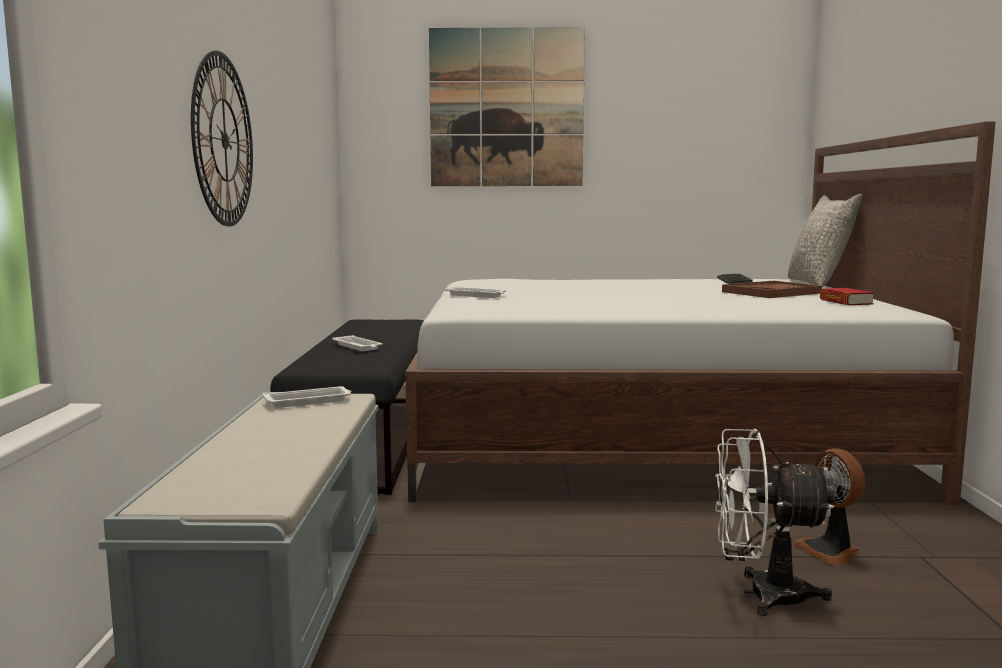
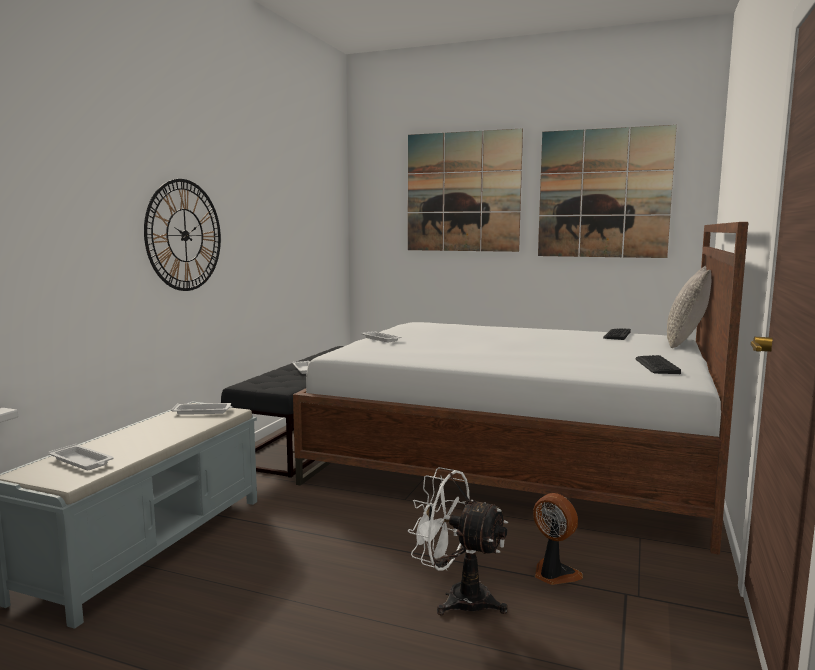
camera: 20 degrees right, 0 degrees up
(236, 476) = (82, 462): none -> white tray
(684, 113) = (603, 193): none -> picture
(771, 292) = (616, 350): brown tray -> none
(830, 551) = (553, 574): fan -> fan turned 135 degrees clockwise
(846, 302) = (656, 365): book -> keyboard

